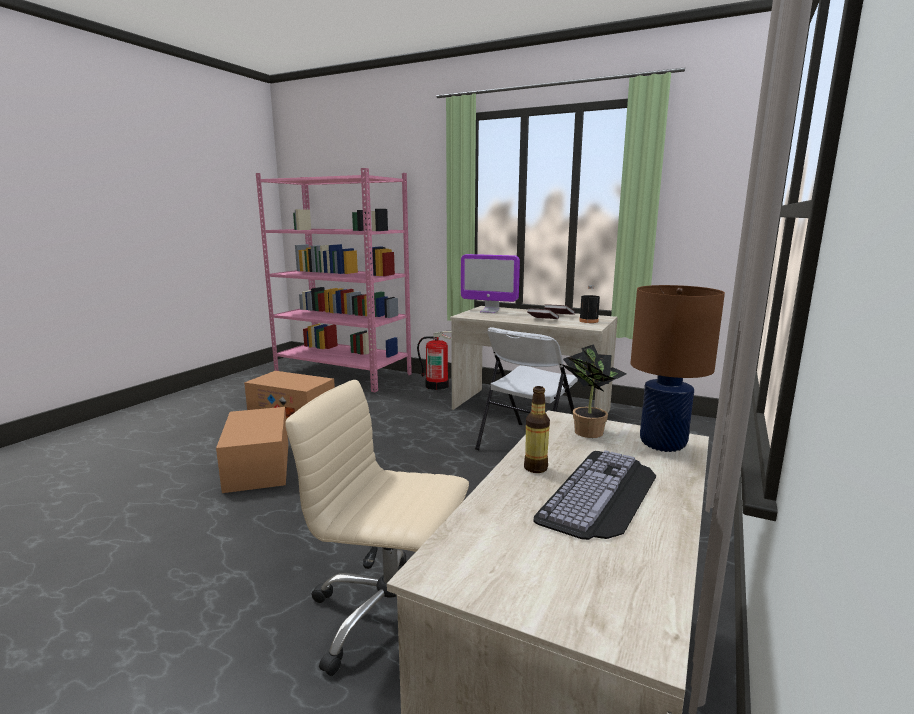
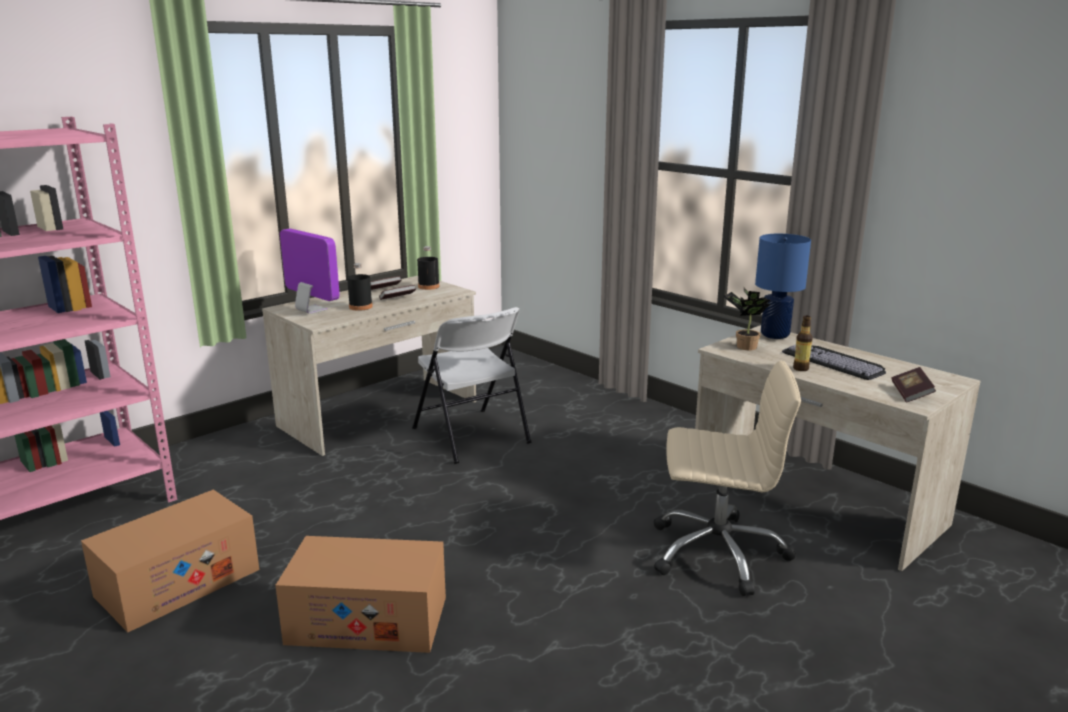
camera: 70 degrees left, 5 degrees up
(390, 616) = (718, 552): beige office chair -> beige office chair turned 120 degrees counterclockwise
(437, 386) = (220, 449): fire extinguisher -> none
(489, 311) = (311, 310): monitor -> monitor turned 90 degrees counterclockwise
(493, 567) = (911, 394): none -> book
(511, 317) = (360, 307): none -> black bottle
(662, 446) = (774, 336): brown table lamp -> blue table lamp

